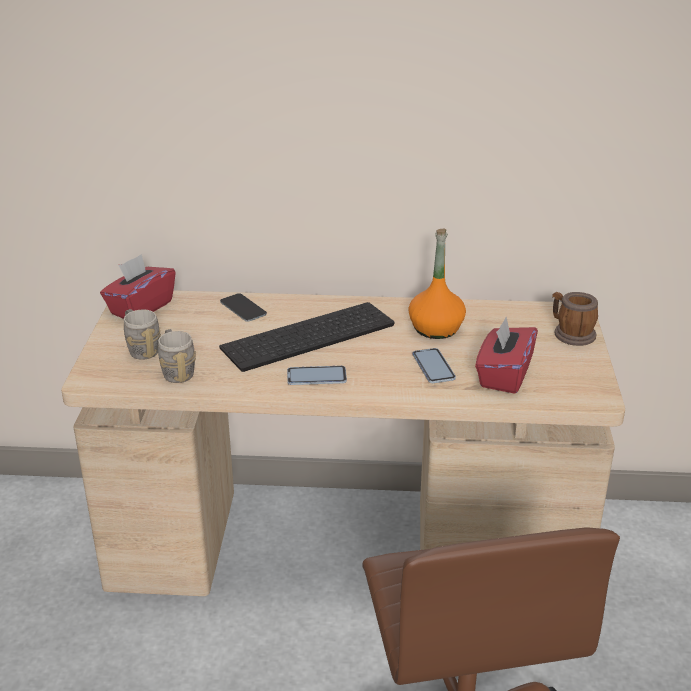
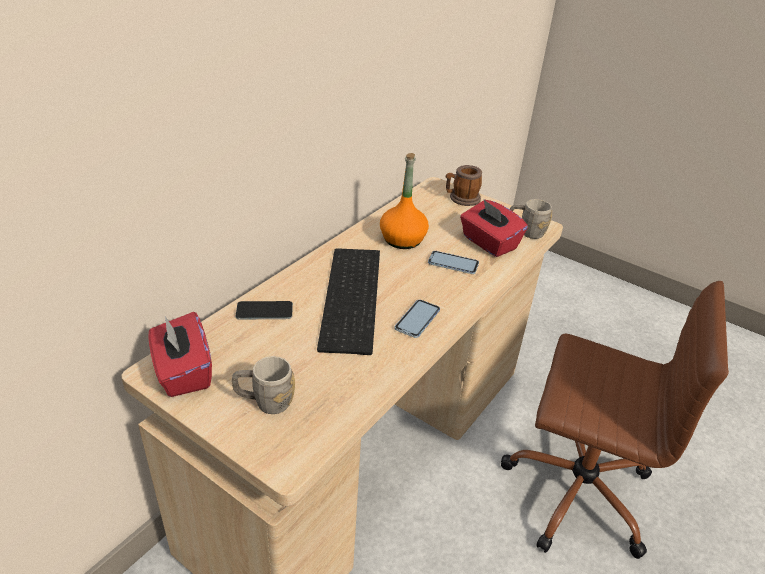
camera: 60 degrees left, 5 degrees up
(176, 371) = (331, 394): grey mug -> grey mug (526, 232)

